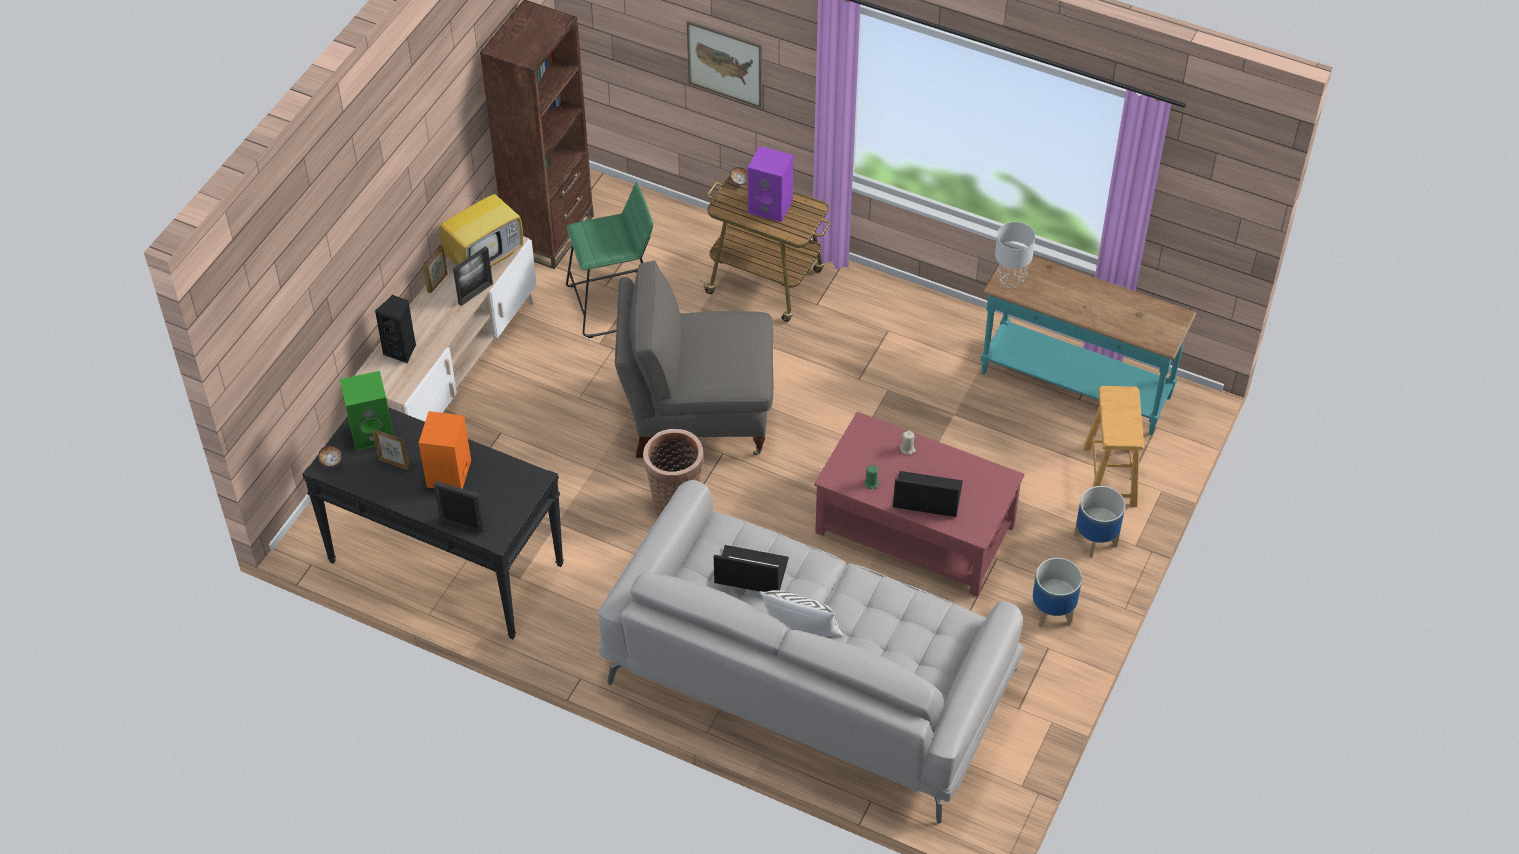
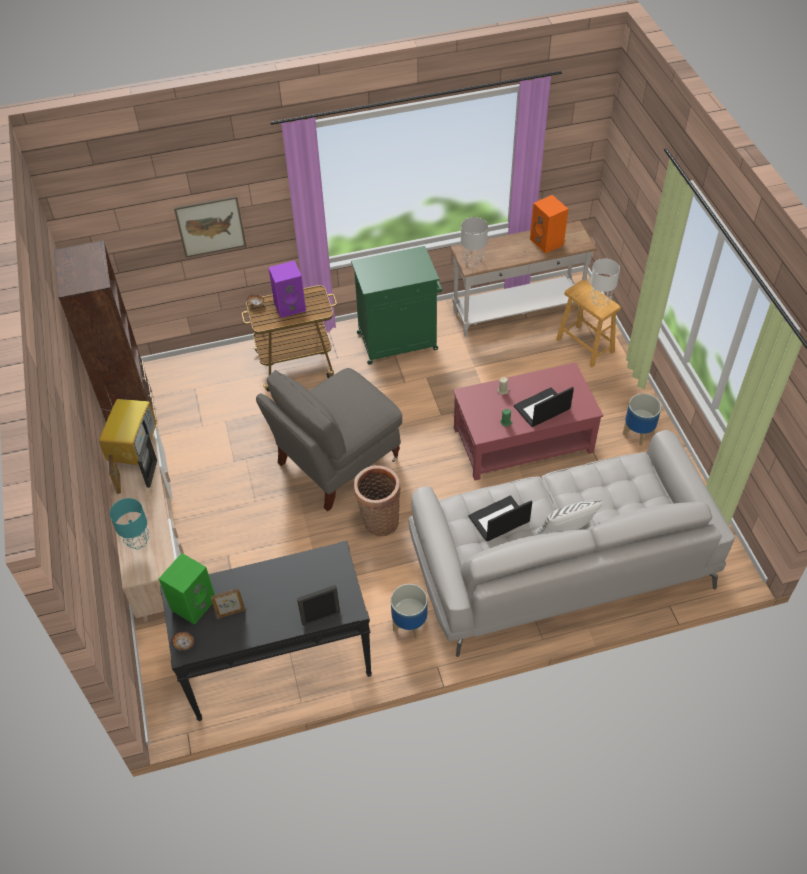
camera: 40 degrees left, 0 degrees up
(401, 351) = (138, 542): black speaker -> turquoise table lamp
(449, 474) = (277, 592): orange speaker -> orange speaker (547, 242)
(614, 304) = (219, 433): green stool -> none
(903, 329) = (399, 341): none -> green cabinet
(1074, 386) = (517, 313): turquoise console table -> white console table
(1096, 541) = (616, 382): planter -> planter (410, 624)
(1124, 426) = (600, 303): none -> white table lamp

